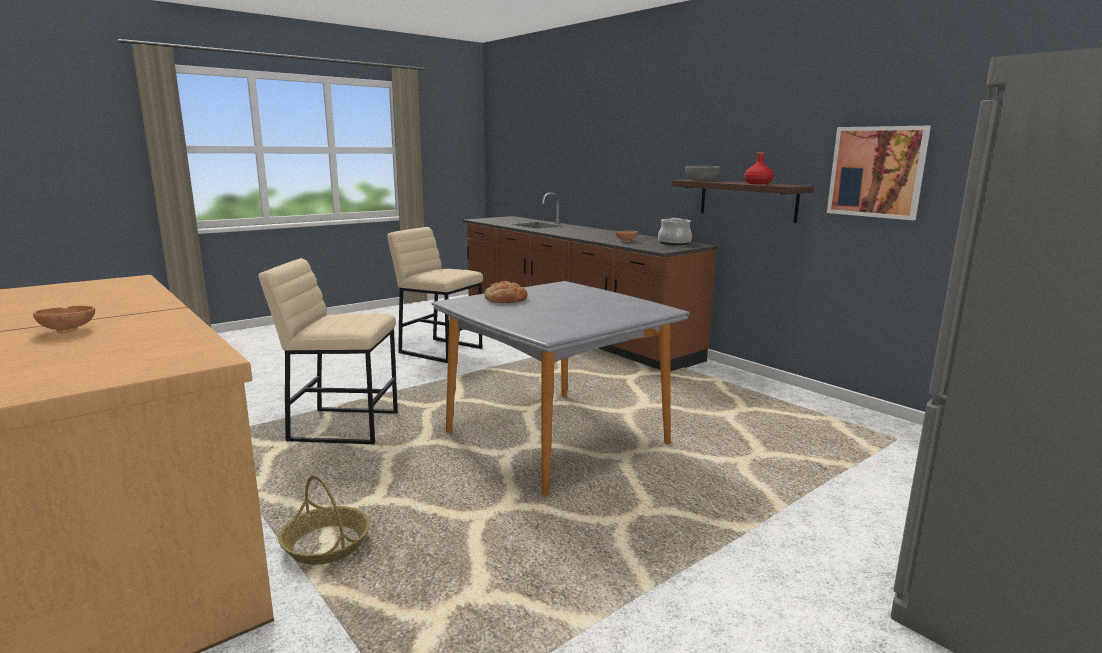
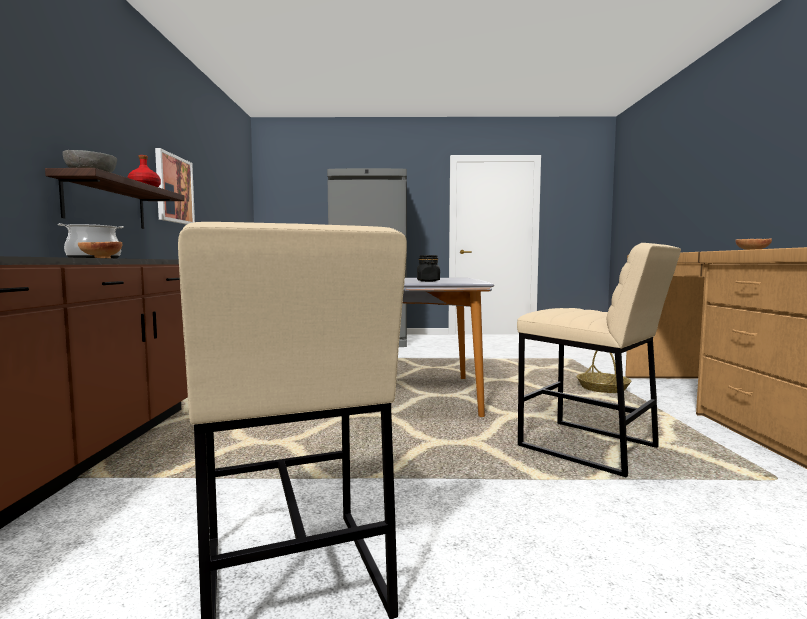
camera: 140 degrees left, 10 degrees down
(505, 299) = (428, 281): bread -> black jar

